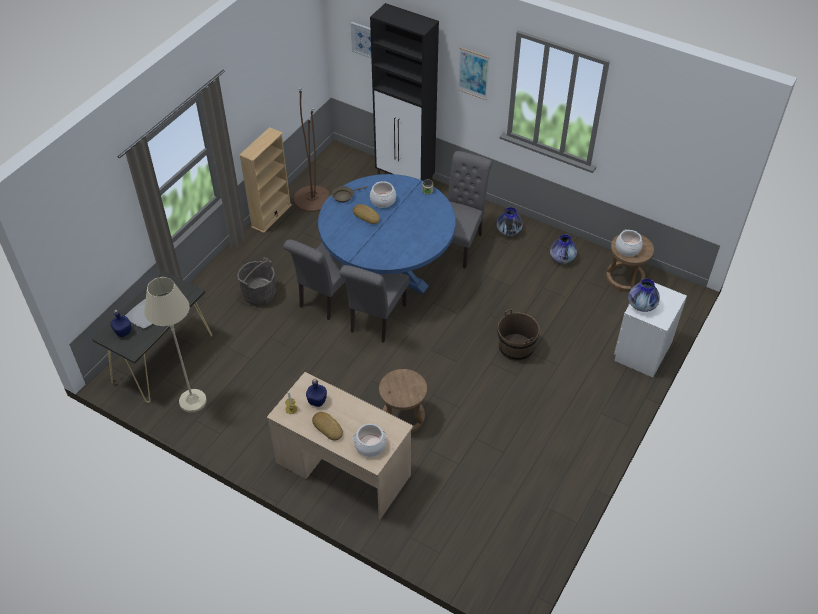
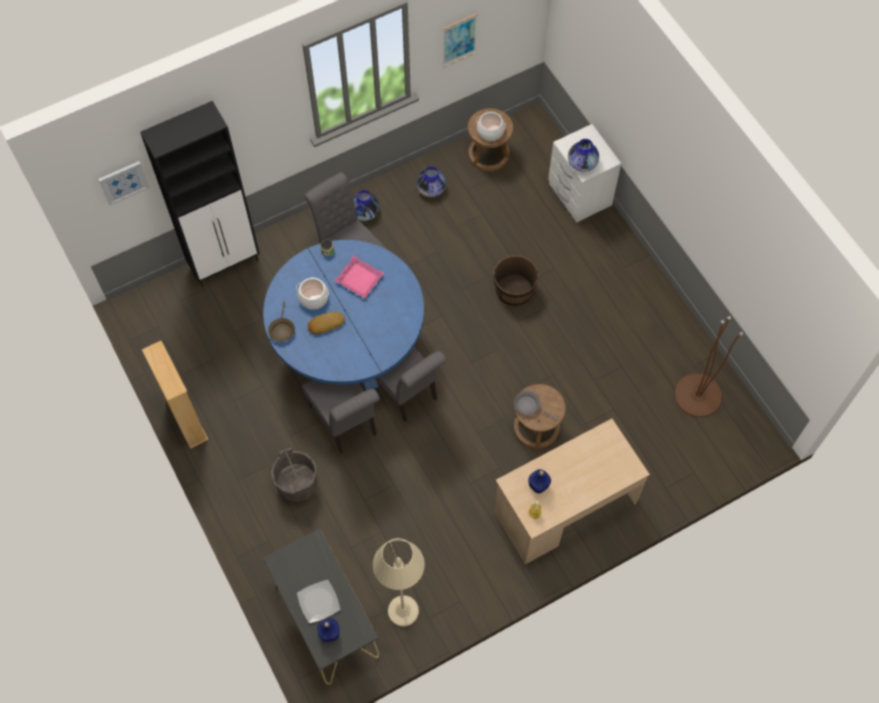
camera: 60 degrees left, 15 degrees up
(312, 199) = (189, 367): brown floor lamp -> brown floor lamp (697, 395)
(328, 427) = (574, 490): bread -> none
(370, 445) = (614, 464): cooking pot -> none
(398, 380) = (529, 406): none -> grey frying pan
(418, 217) = (359, 279): none -> pink tray
(473, 73) = (264, 115): picture -> picture (459, 40)

